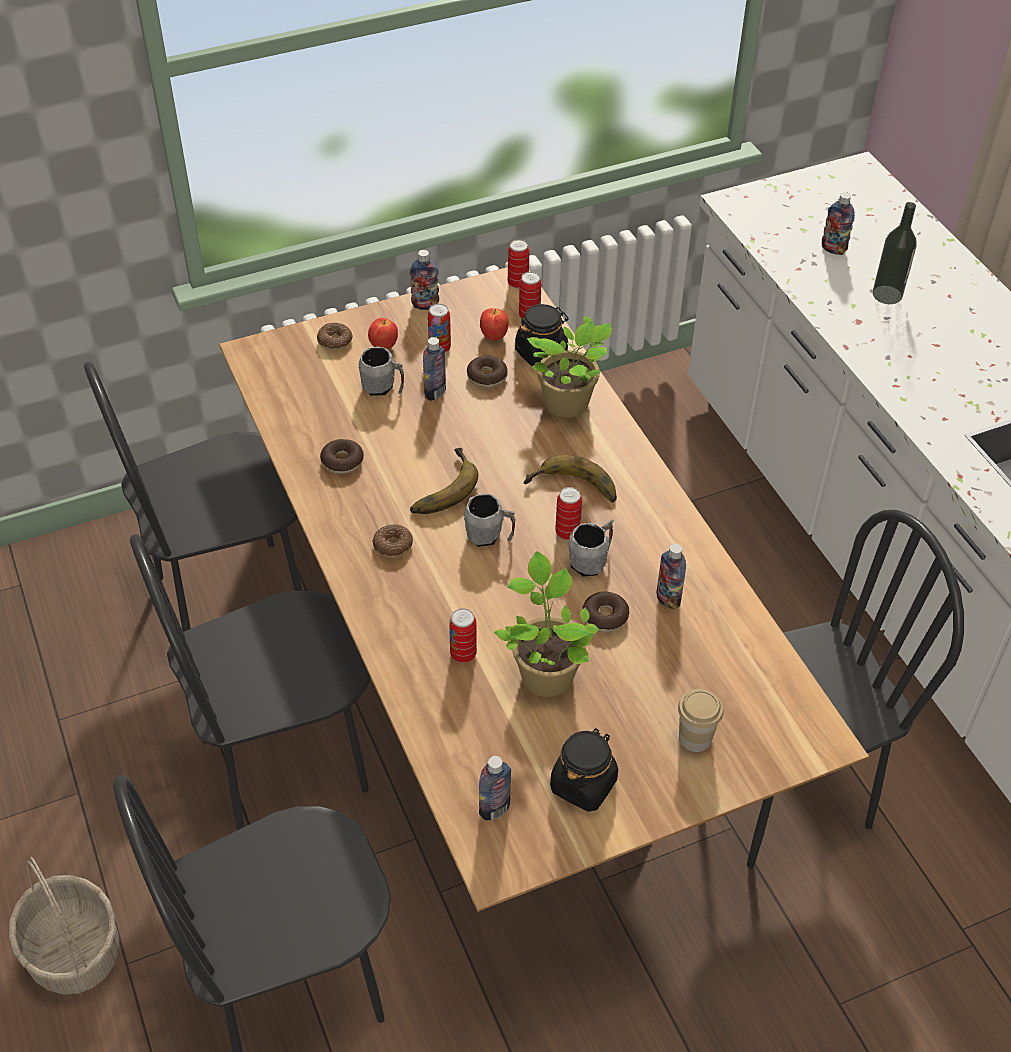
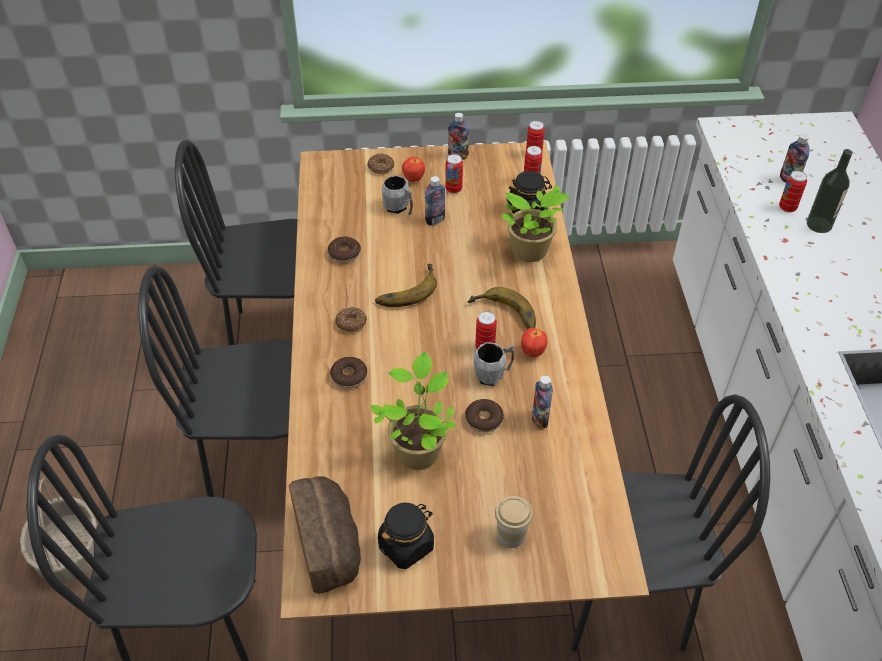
camera: 20 degrees right, 0 degrees up
(463, 654) = (363, 418): can -> can (787, 207)
(487, 377) = (478, 217): donut -> donut (349, 376)
(489, 536) = (425, 335): grey mug -> none
(493, 336) = (497, 189): apple -> apple (532, 352)
(494, 809) = (330, 543): bottle -> bread

